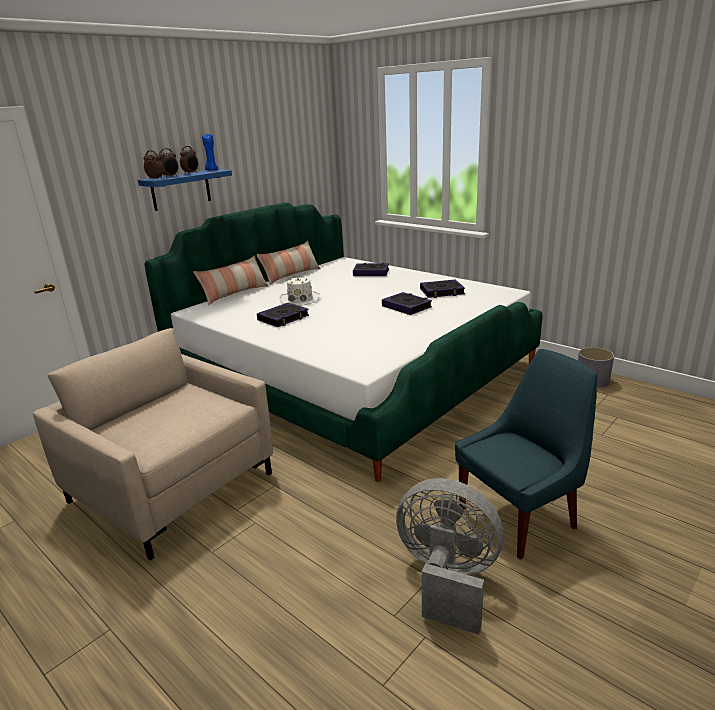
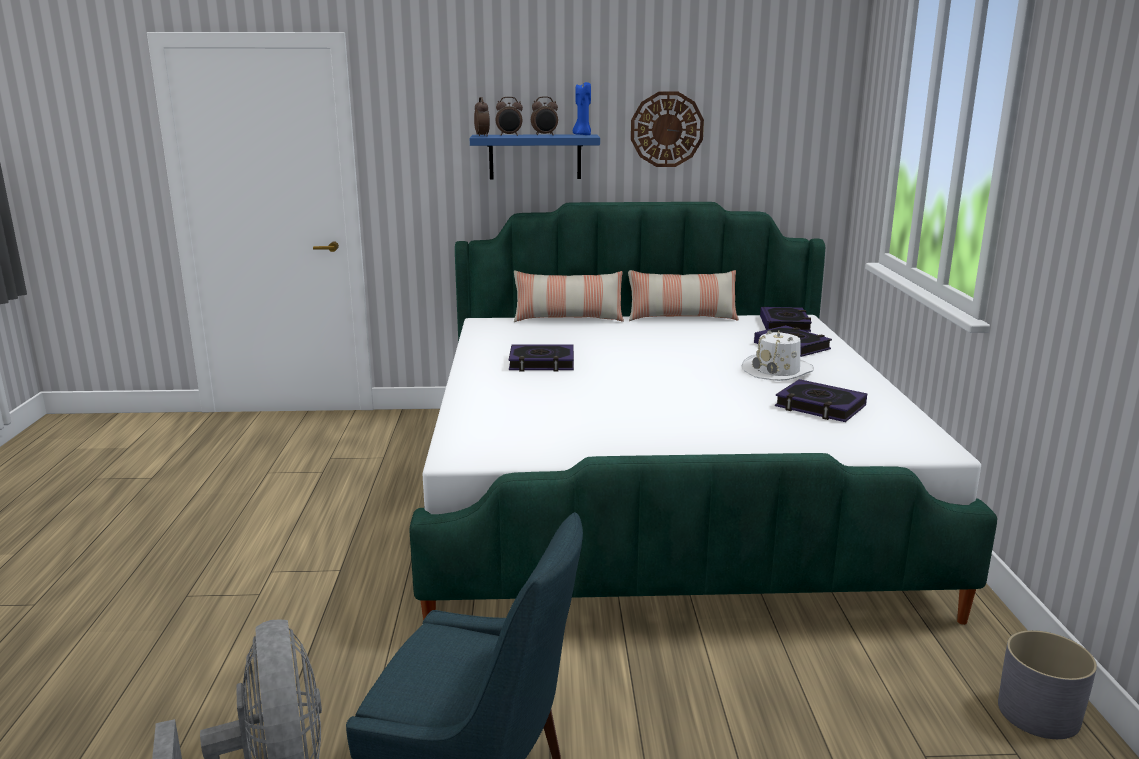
camera: 45 degrees right, 5 degrees down
(173, 487) = (275, 517): beige armchair -> none
(251, 160) = (666, 129): none -> wall clock
(300, 299) = (615, 349): white hat -> white hat (778, 370)
(406, 307) = (713, 406): book -> book (785, 324)

